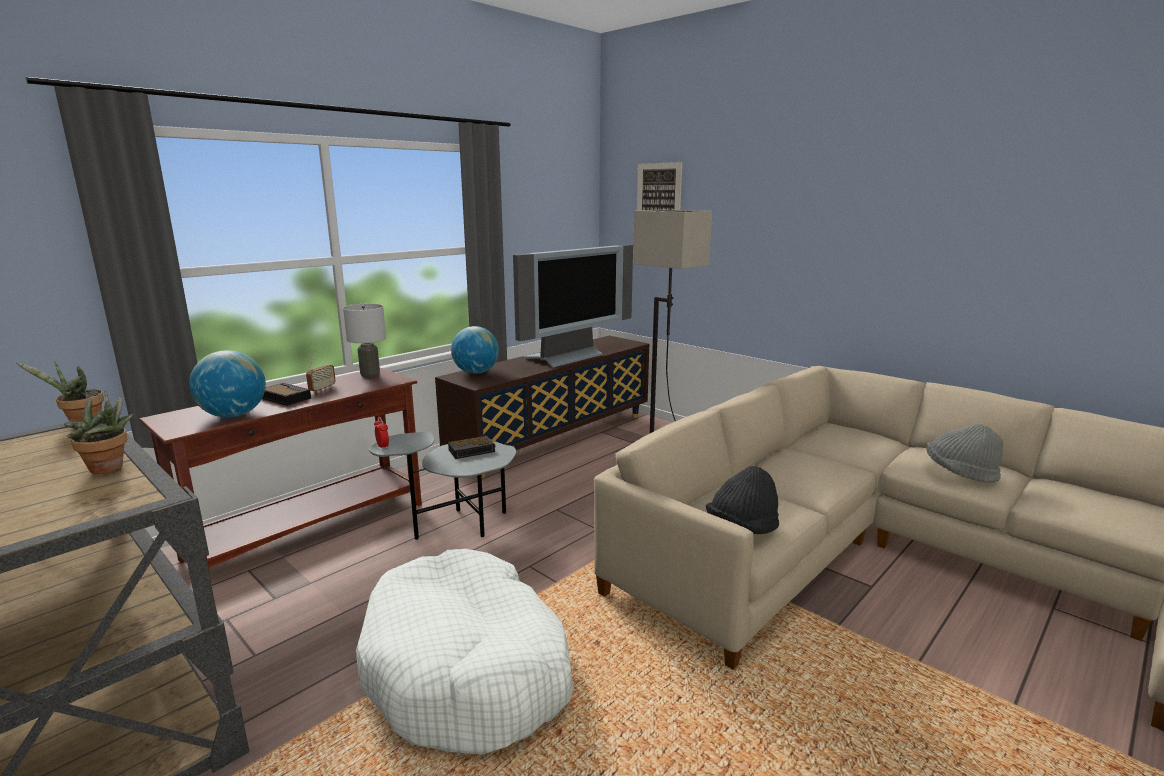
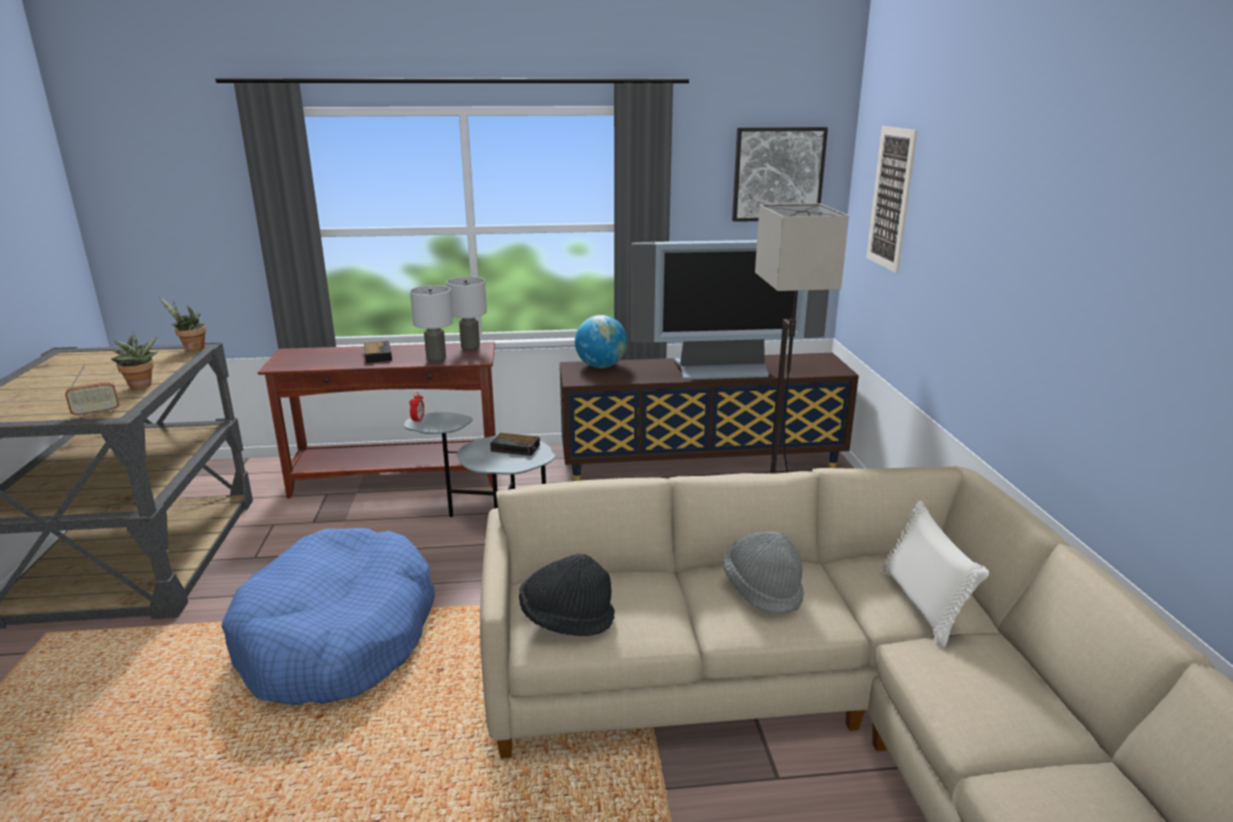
camera: 40 degrees right, 5 degrees up
(233, 415) = (323, 362): globe -> none
(322, 389) = (414, 353): radio -> radio (96, 413)
(359, 388) = (437, 360): none -> white table lamp
(468, 669) = (338, 637): white dog bed -> blue dog bed
(560, 203) = (778, 174): none -> picture
(871, 445) = (923, 605): none -> white pillow
(960, 473) = (967, 693): grey hat -> grey hat (763, 589)

